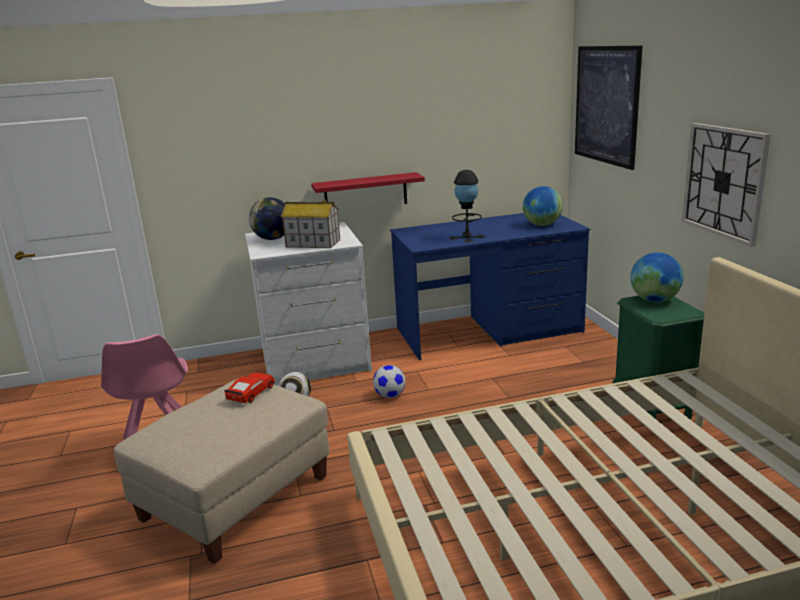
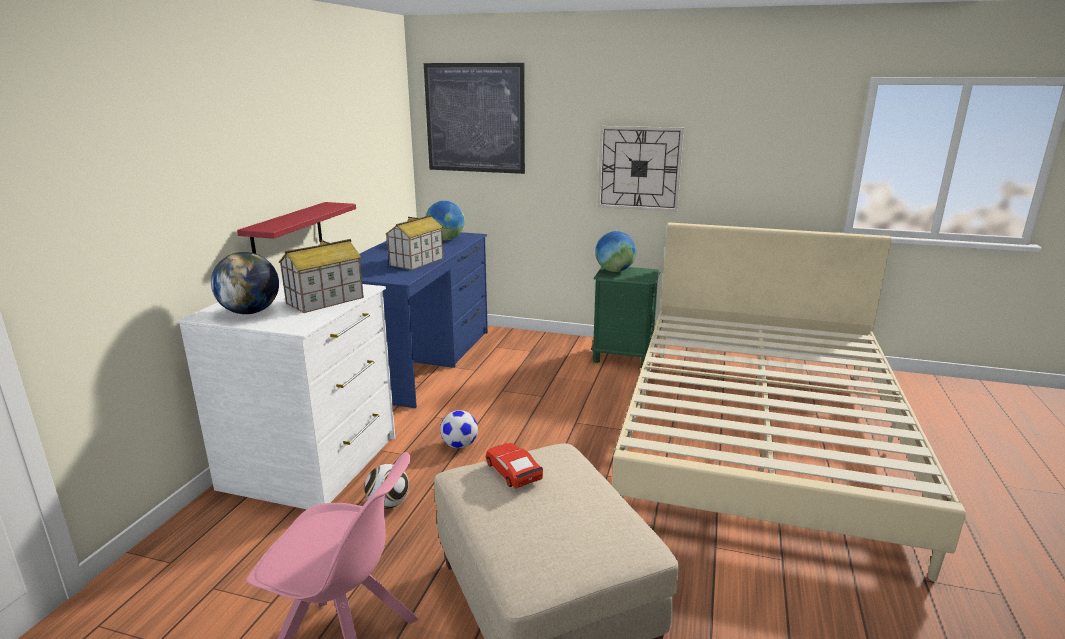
camera: 60 degrees left, 0 degrees up
(467, 237) = (416, 262): black table lamp -> toy house

